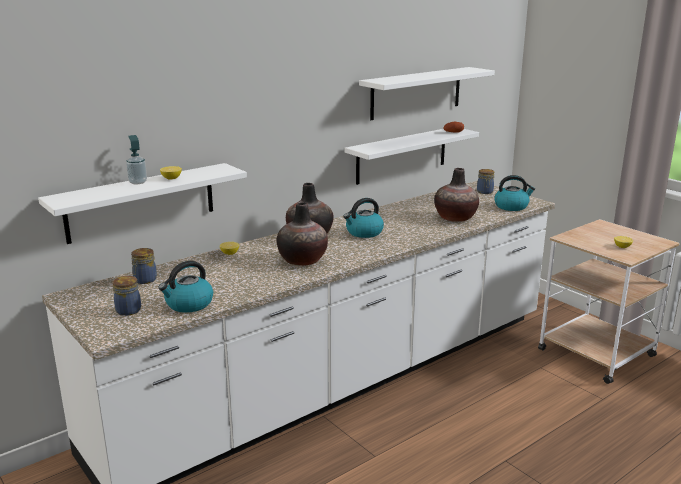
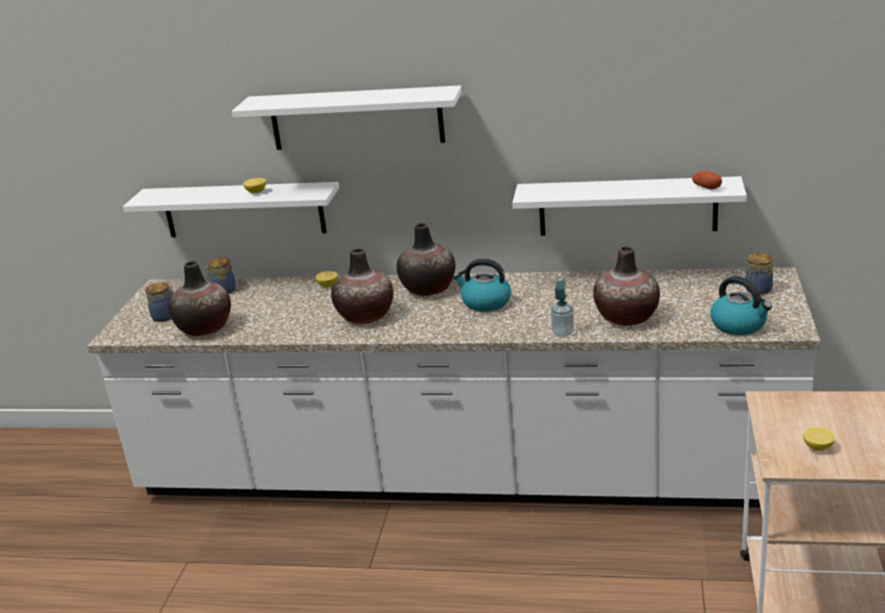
camera: 50 degrees right, 5 degrees up
(138, 182) = (227, 190): soap dispenser -> soap dispenser (563, 333)
(188, 304) = (205, 328): kettle -> vase
(416, 93) = (652, 120): white shelf -> white shelf (356, 118)

